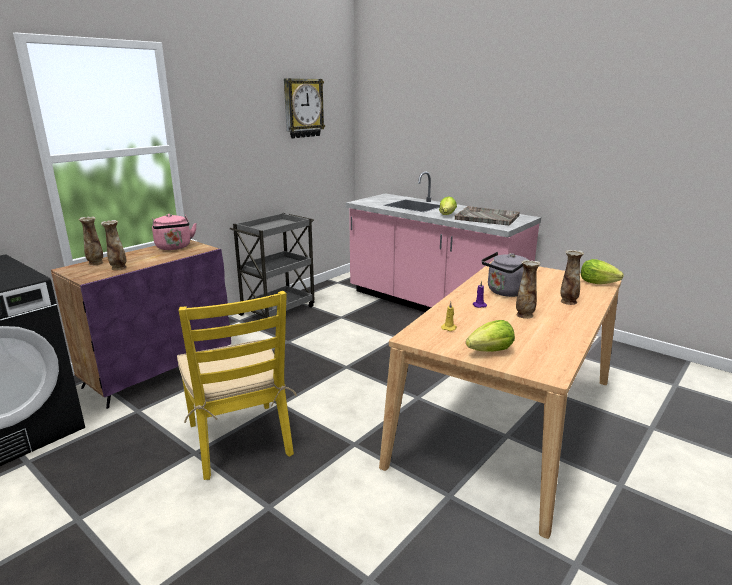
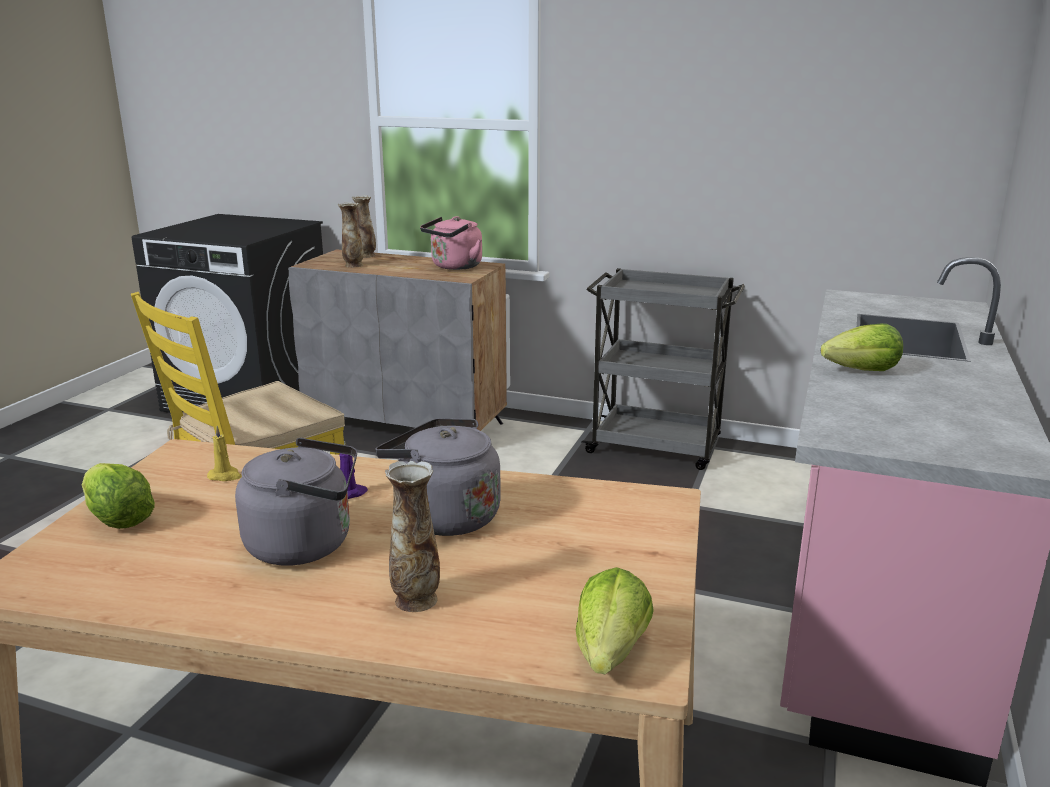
camera: 70 degrees right, 0 degrees up
(159, 370) = (407, 424): purple cabinet -> grey cabinet
(303, 108) = (836, 74): wall clock -> none
(486, 217) = (916, 411): grey tray -> none
(524, 315) = (306, 544): vase -> grey kettle

